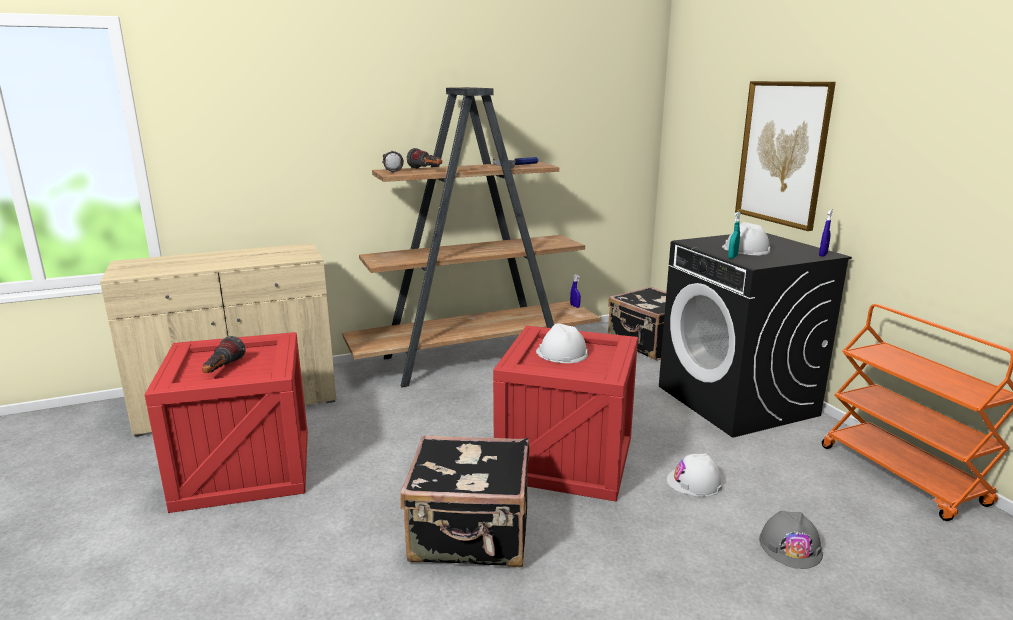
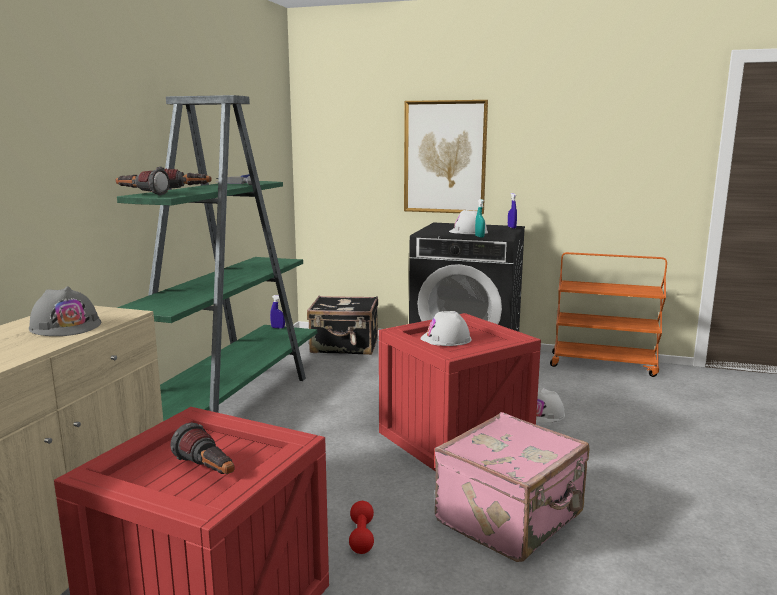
camera: 50 degrees left, 5 degrees down
(371, 480) = (361, 536): none -> red dumbbell
(471, 535) = (511, 519): black suitcase -> pink suitcase
(476, 358) = (229, 406): brown bookcase -> green bookcase
(790, 546) = (639, 420): grey hard hat -> grey hard hat (66, 326)

